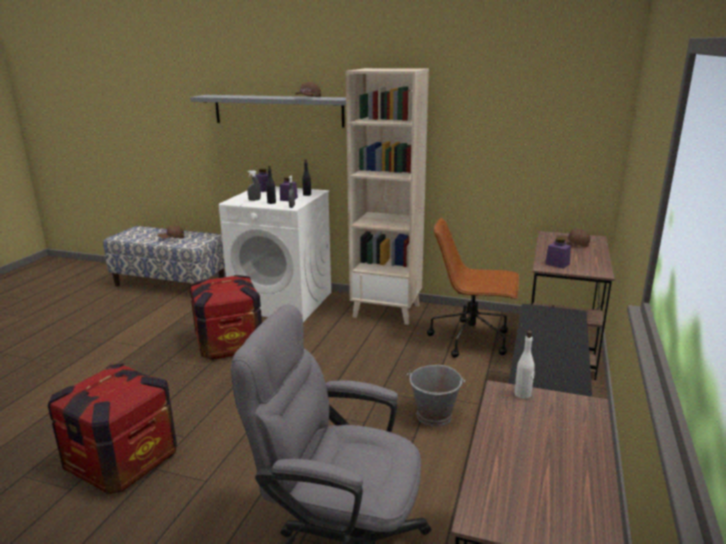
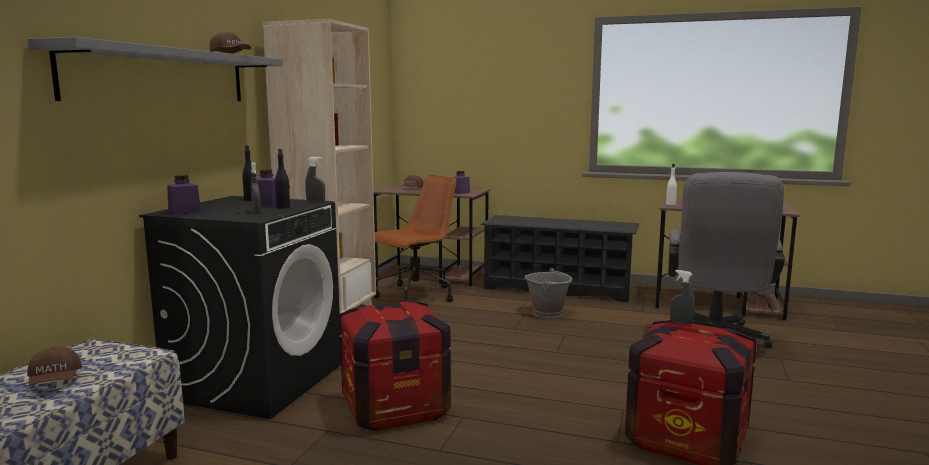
camera: 90 degrees left, 10 degrees down
(135, 382) = (681, 322): none -> grey spray bottle
(283, 301) = (257, 381): white washing machine -> black washing machine
(472, 339) = (415, 296): brown office chair -> brown office chair turned 150 degrees counterclockwise

